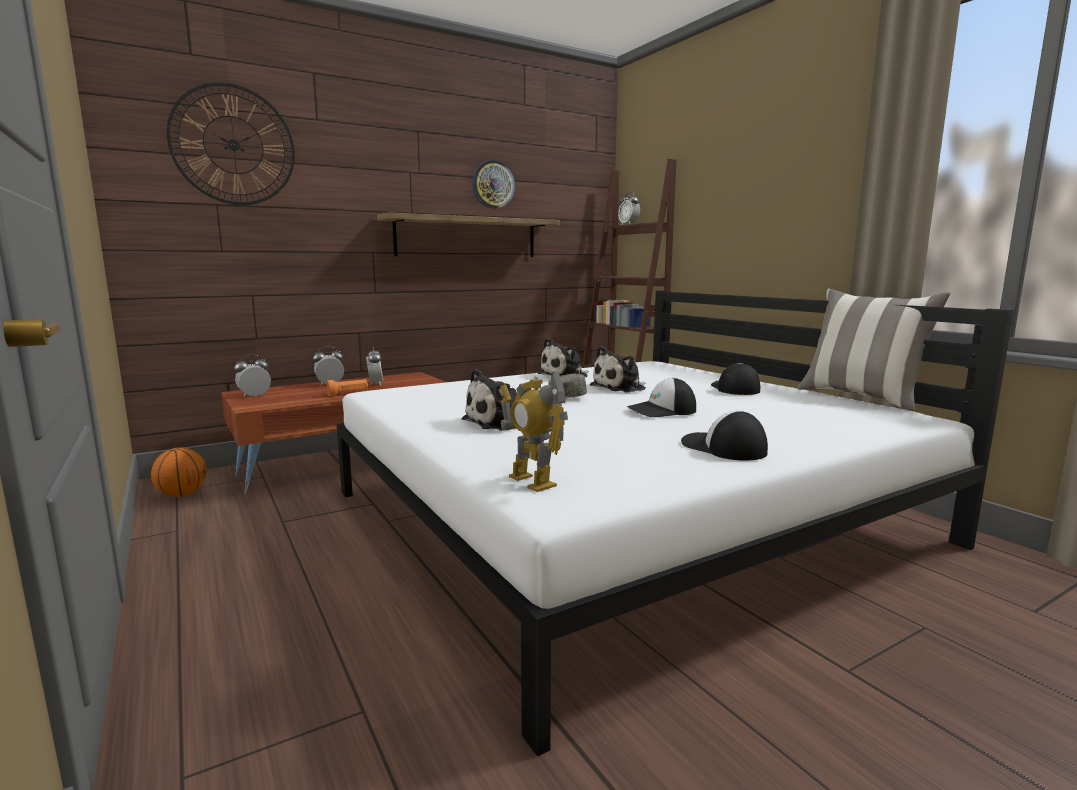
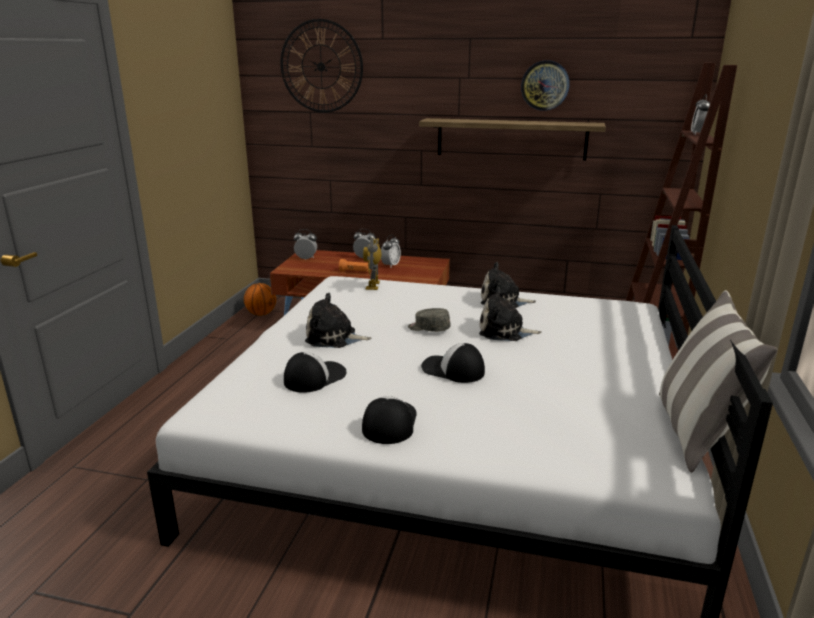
camera: 45 degrees right, 10 degrees up
(531, 481) = (231, 393): toy robot -> toy robot (373, 285)
(734, 388) = (598, 369): cap -> cap (314, 377)

